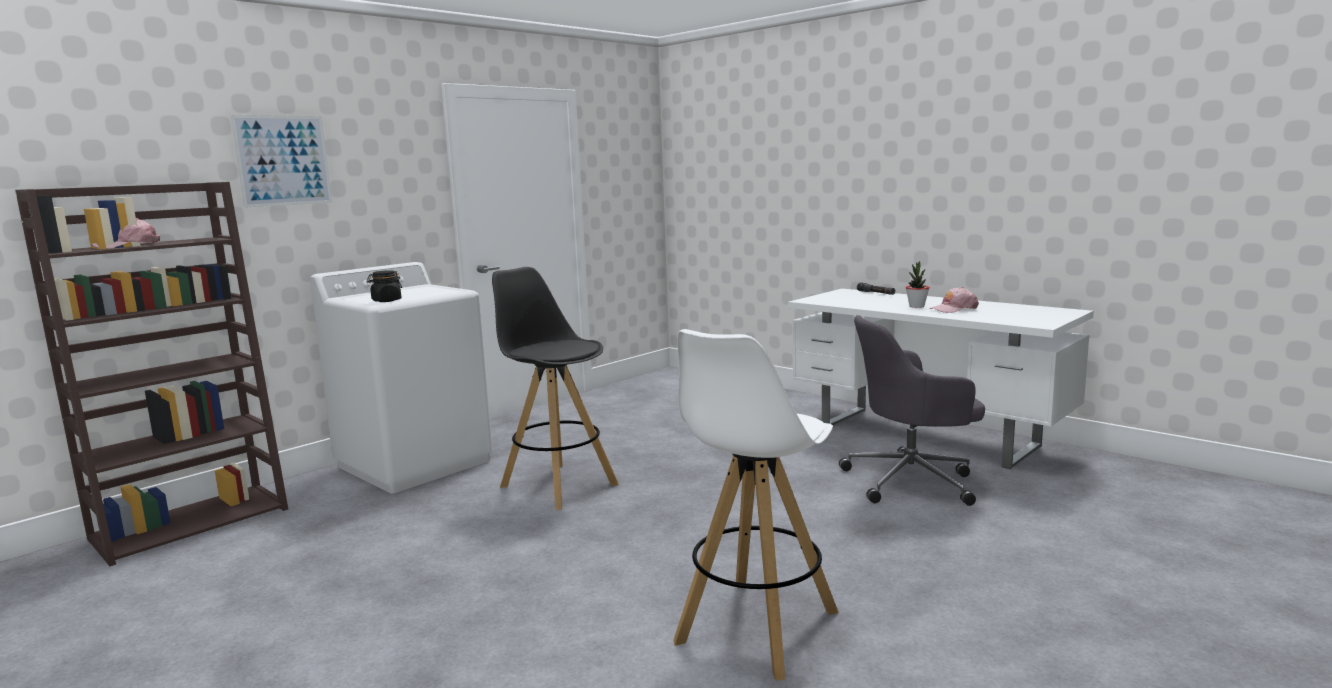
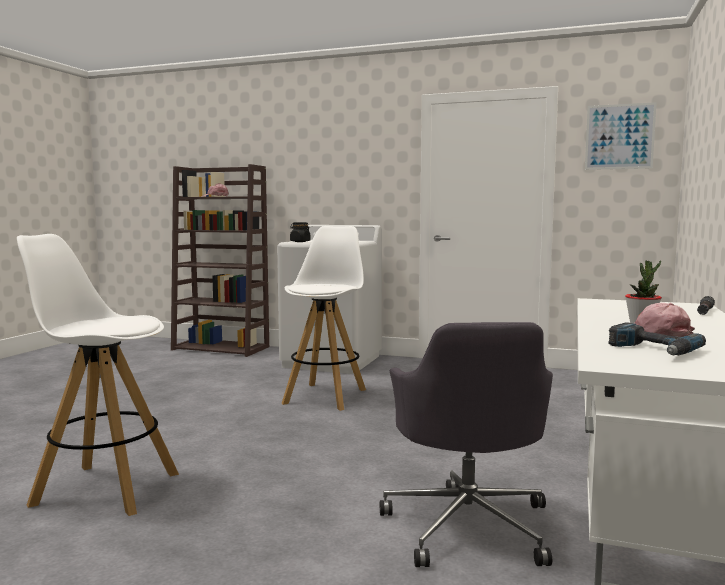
camera: 65 degrees right, 5 degrees down
(283, 160) = (307, 154): picture -> picture (619, 136)
(558, 485) = (326, 396): black stool -> white stool
(912, 481) = (468, 524): grey office chair -> grey office chair turned 150 degrees counterclockwise
(1000, 315) = (652, 350): none -> power drill

